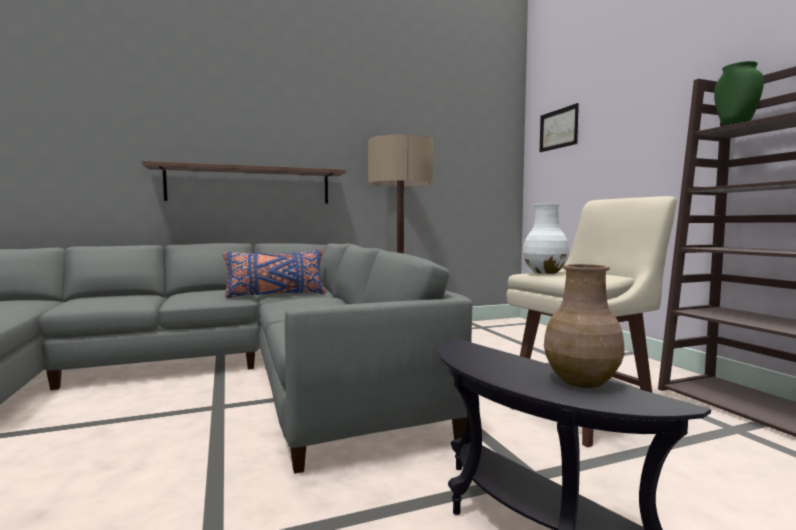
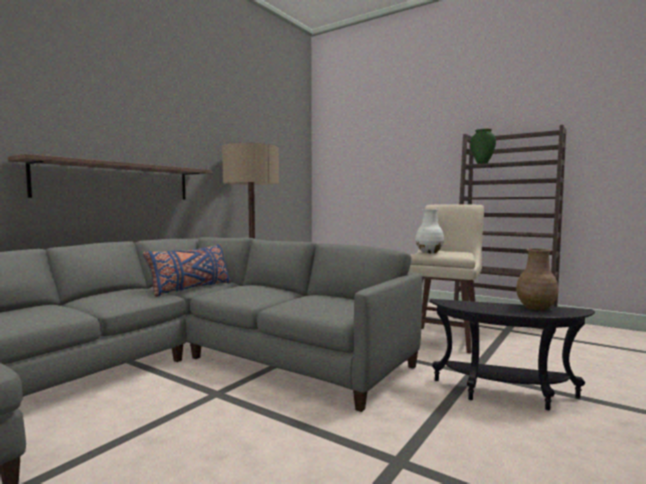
camera: 35 degrees left, 0 degrees up
(558, 129) = (345, 146): picture -> none

